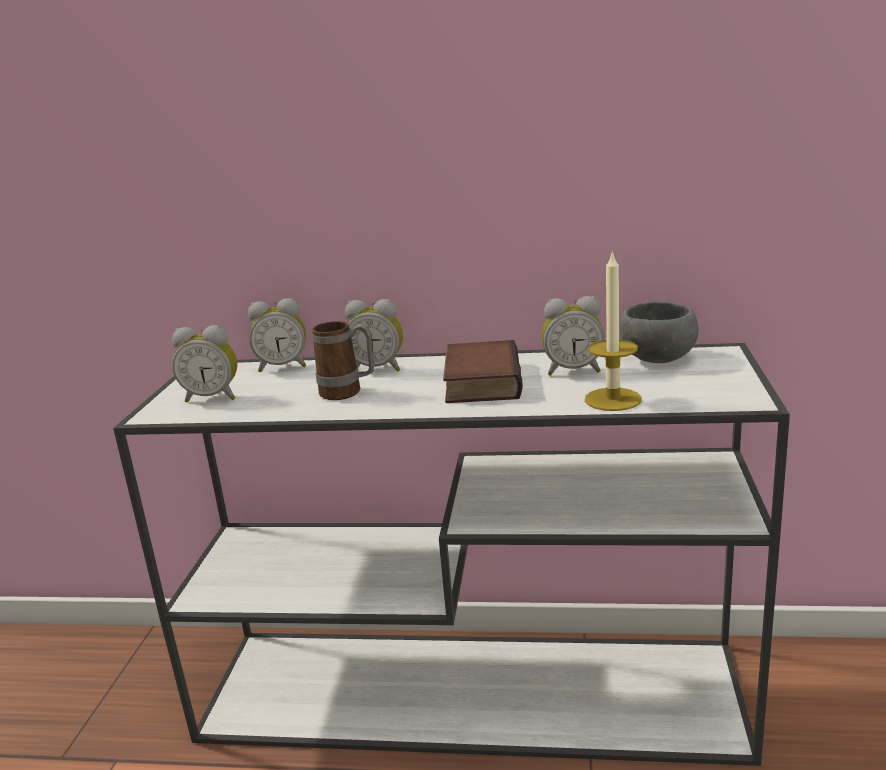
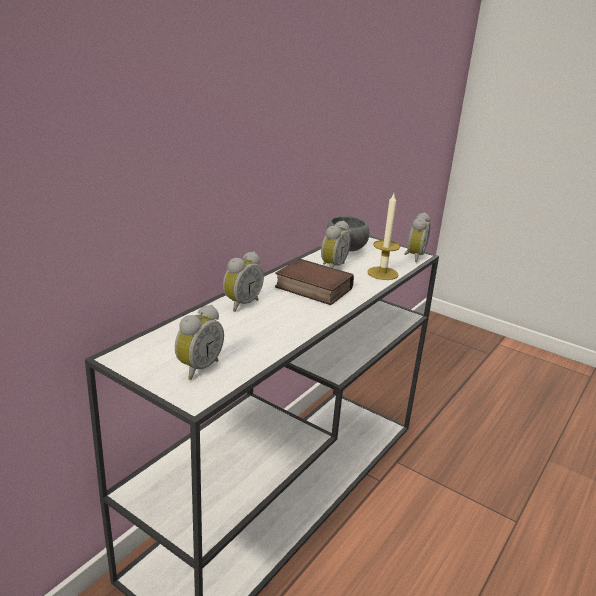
camera: 65 degrees left, 5 degrees up
(283, 367) = (178, 329): alarm clock -> alarm clock (413, 256)
(348, 393) = (270, 323): mug -> none

